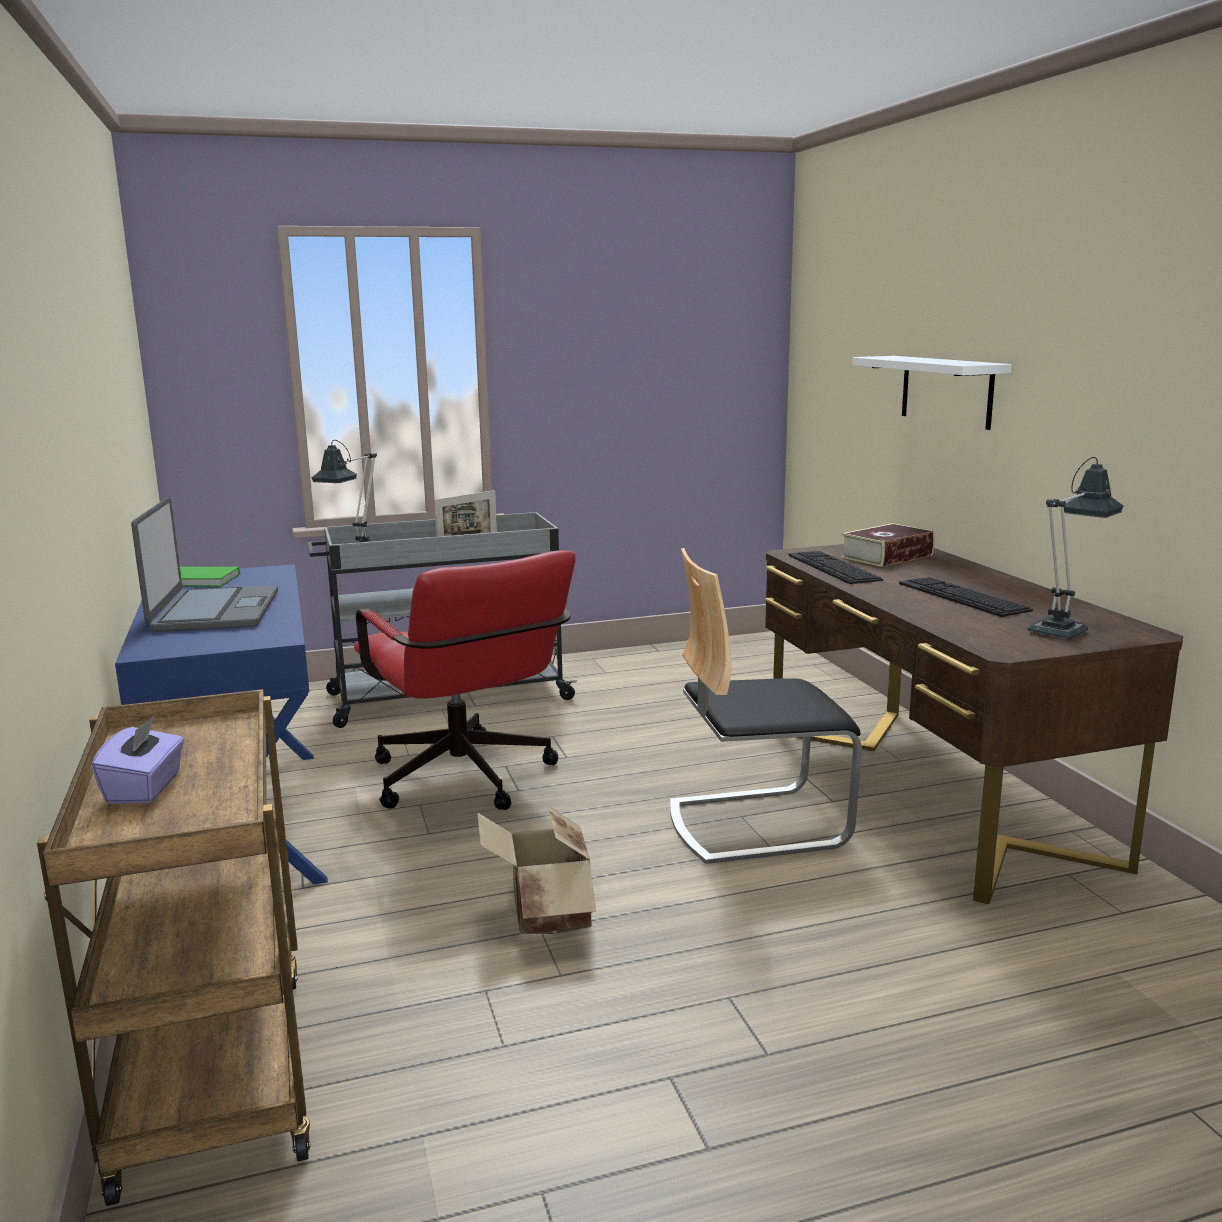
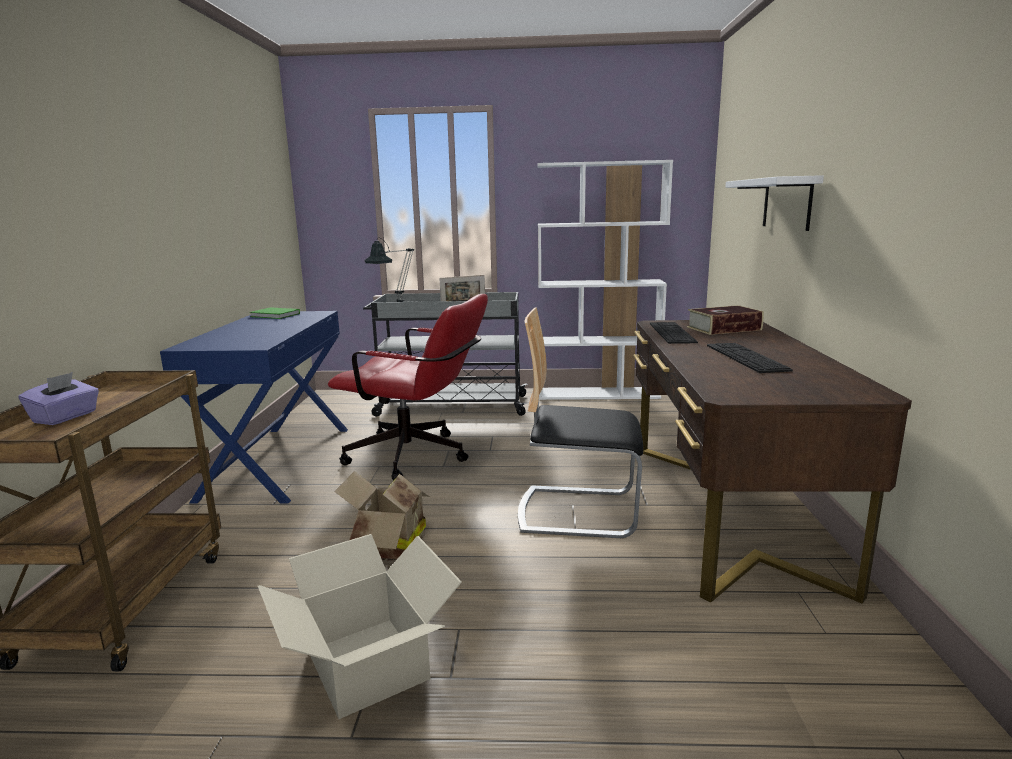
camera: 20 degrees right, 0 degrees up
(214, 611) = (253, 330): laptop -> none
(468, 783) = (418, 457): red office chair -> red office chair turned 60 degrees counterclockwise
(652, 654) = (598, 393): none -> white bookcase
(653, 1064) = (368, 664): none -> cardboard box
(1063, 629) = (801, 385): table lamp -> none

